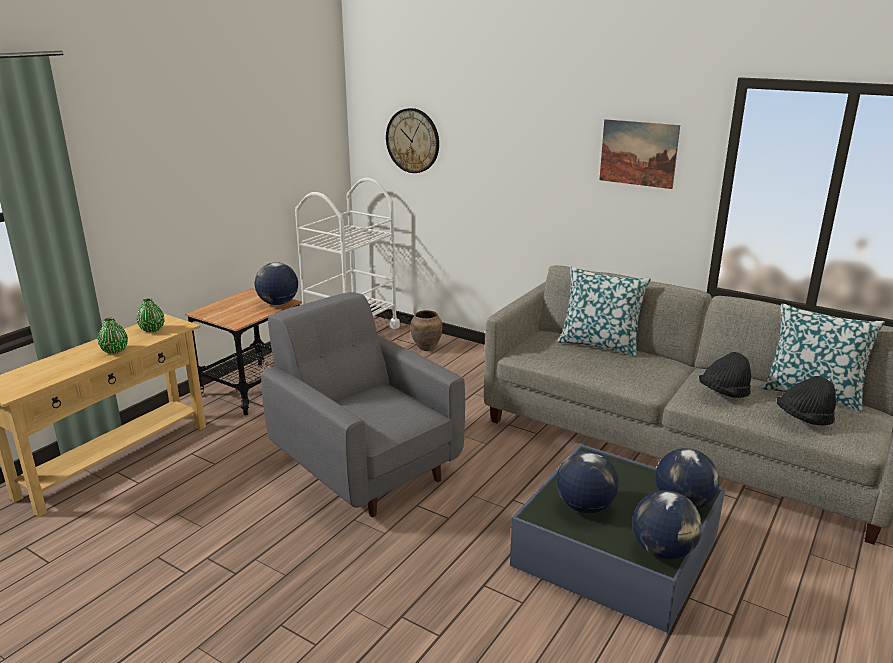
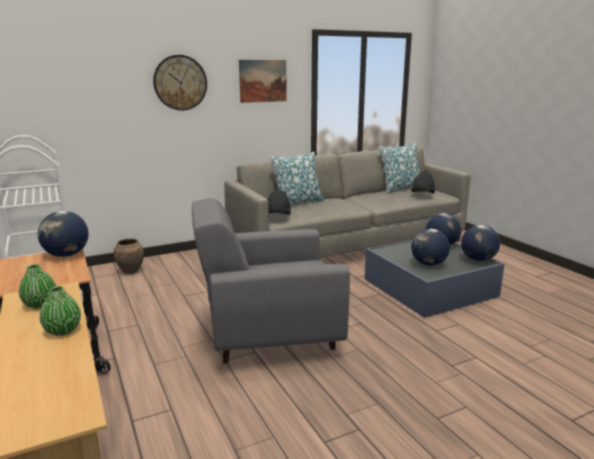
camera: 60 degrees left, 5 degrees down
(413, 140) = (65, 93): wall clock -> wall clock (180, 83)
(723, 393) = (384, 199): black hat -> black hat (277, 217)

